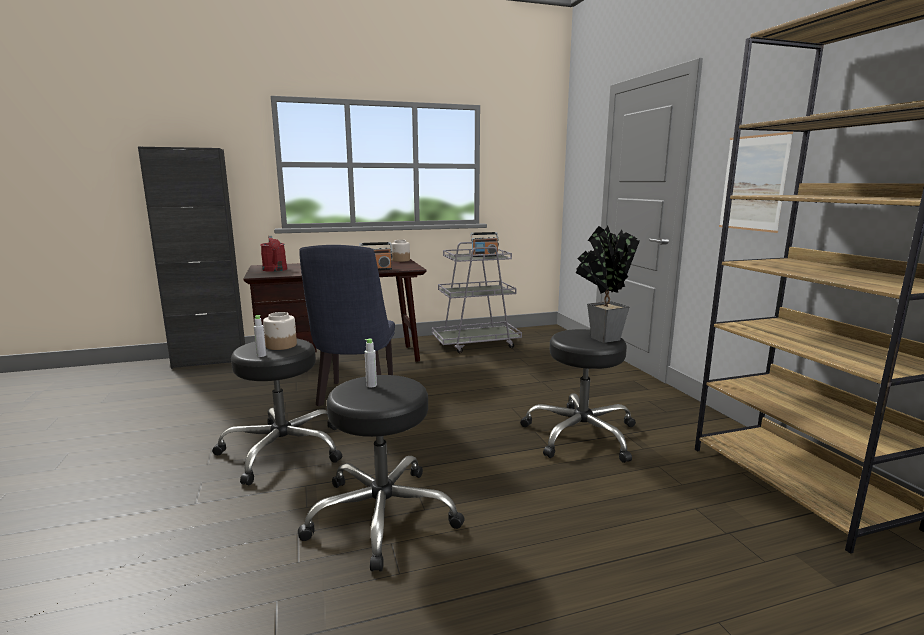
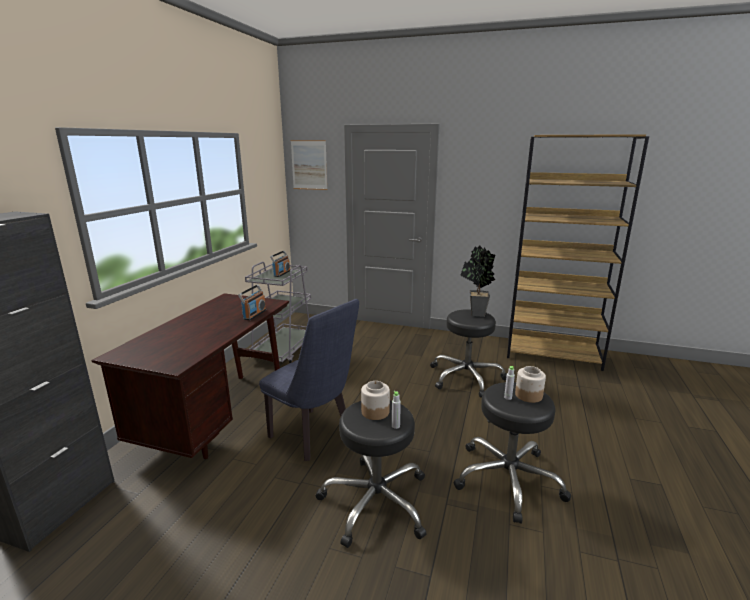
camera: 55 degrees left, 5 degrees up
(275, 270) = (161, 352): red watering can -> none
(400, 260) = (227, 297): jar -> jar (528, 395)
(753, 183) = (489, 204): picture -> picture (309, 165)

